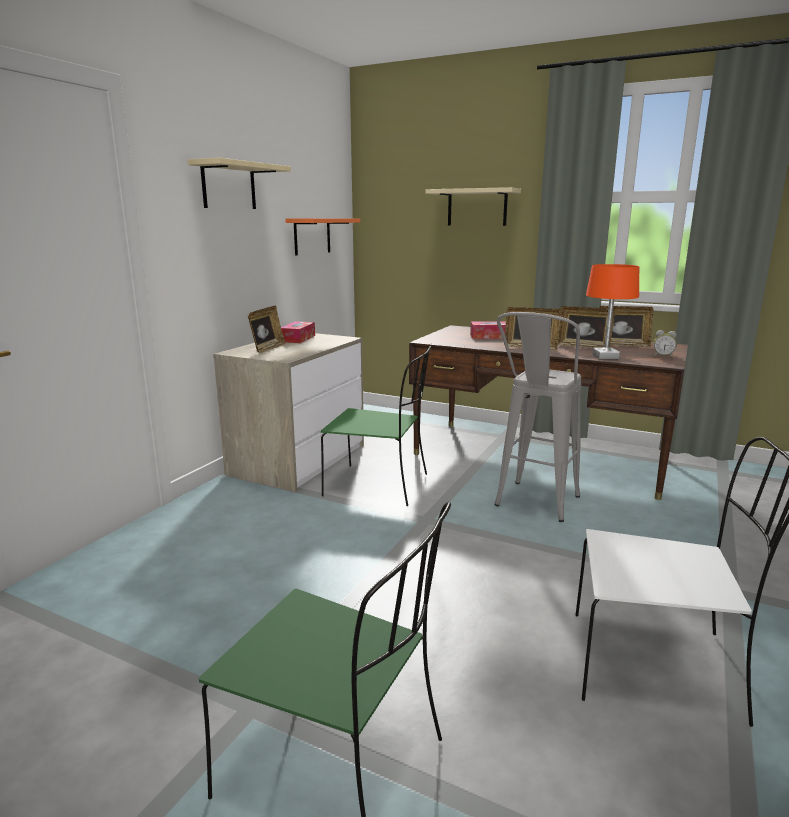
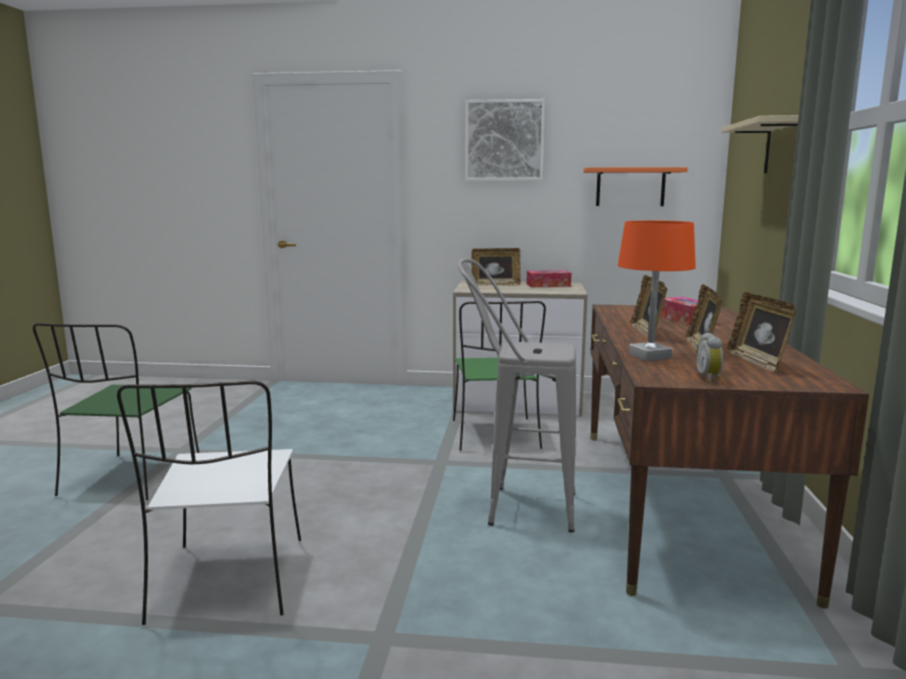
camera: 70 degrees right, 5 degrees down
(229, 186) = (504, 141): beige shelf -> picture

